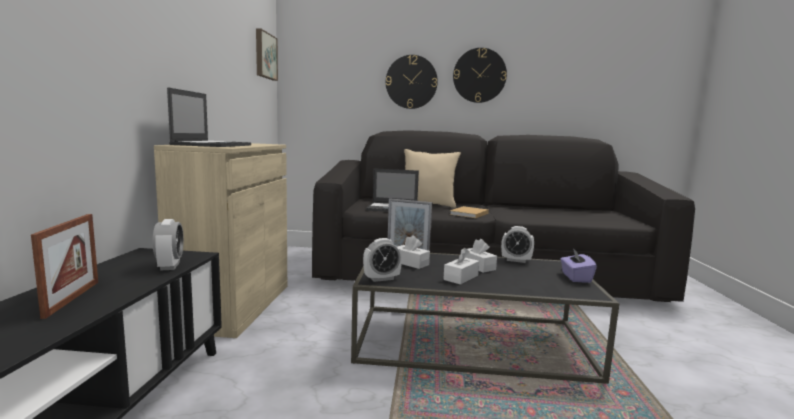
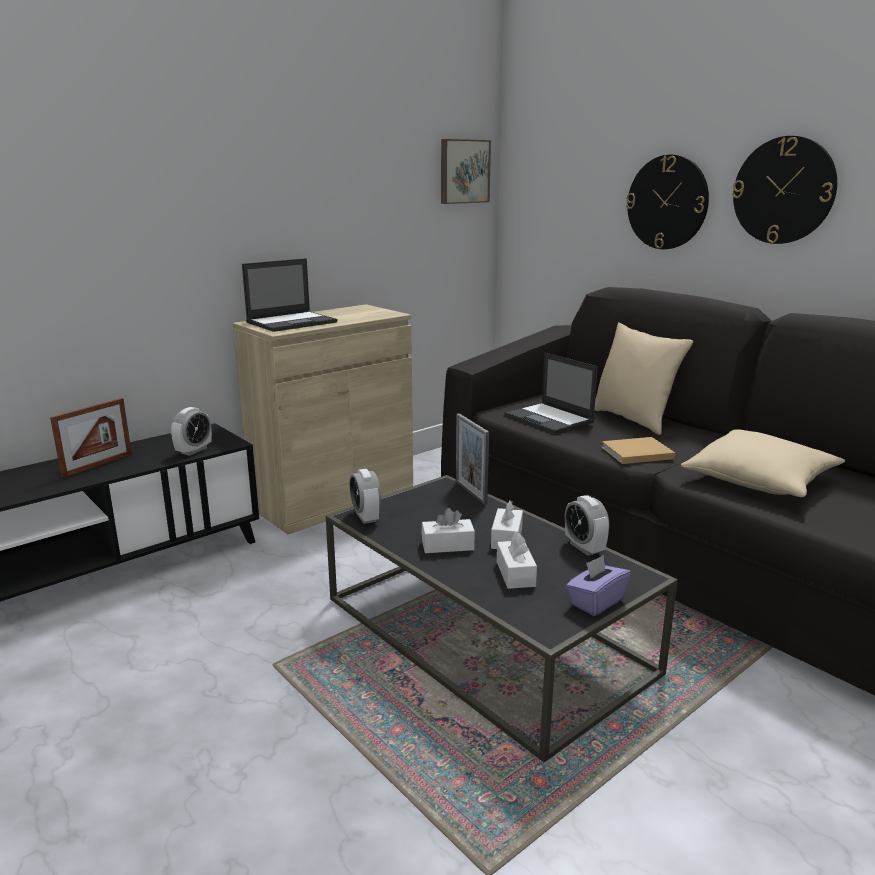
camera: 45 degrees right, 10 degrees up
(382, 279) = (366, 517): alarm clock -> alarm clock turned 45 degrees clockwise
(410, 263) = (440, 507): white tissue box -> white tissue box (515, 574)
(534, 215) = (760, 481): none -> beige pillow

